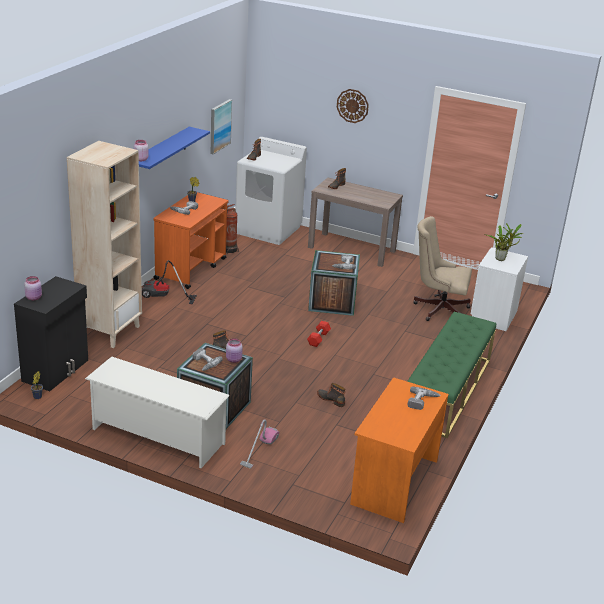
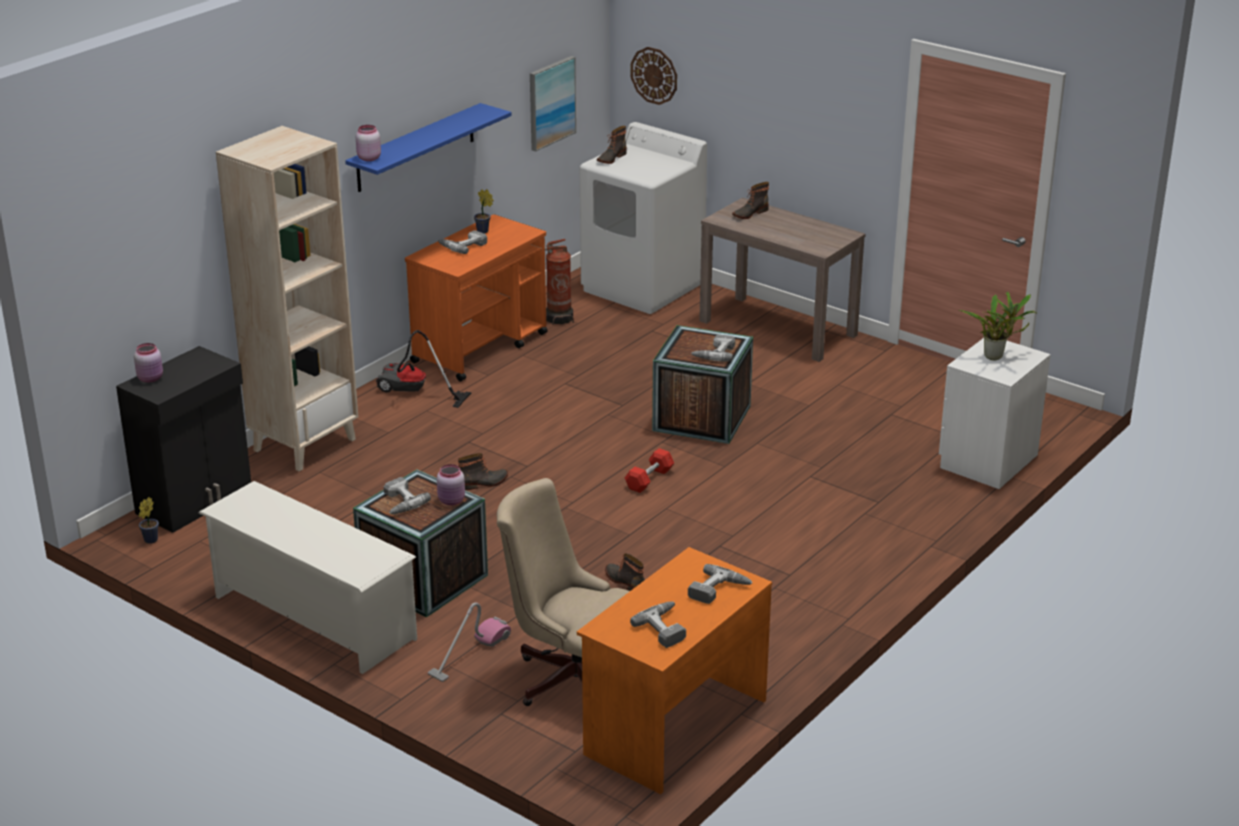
camera: 15 degrees right, 0 degrees up
(352, 105) = (779, 71): wall clock -> wall clock (654, 75)
(404, 426) = (666, 628): none -> power drill
(438, 309) = (889, 442): beige office chair -> beige office chair (569, 677)
(447, 391) = (839, 584): green bench -> none

